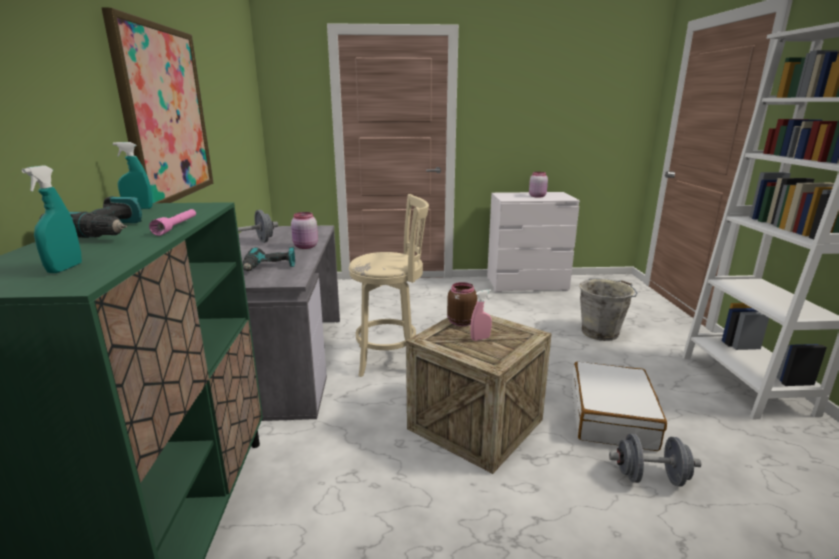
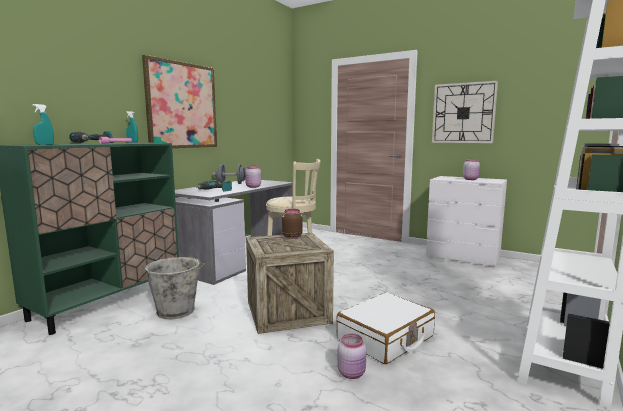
camera: 35 degrees right, 10 degrees down
(480, 338) = (284, 244): pink spray bottle -> none
(517, 114) = (463, 113): none -> wall clock
(601, 332) = (474, 296): grey bucket -> grey bucket (177, 311)
(650, 477) = (352, 373): grey dumbbell -> pink jar

